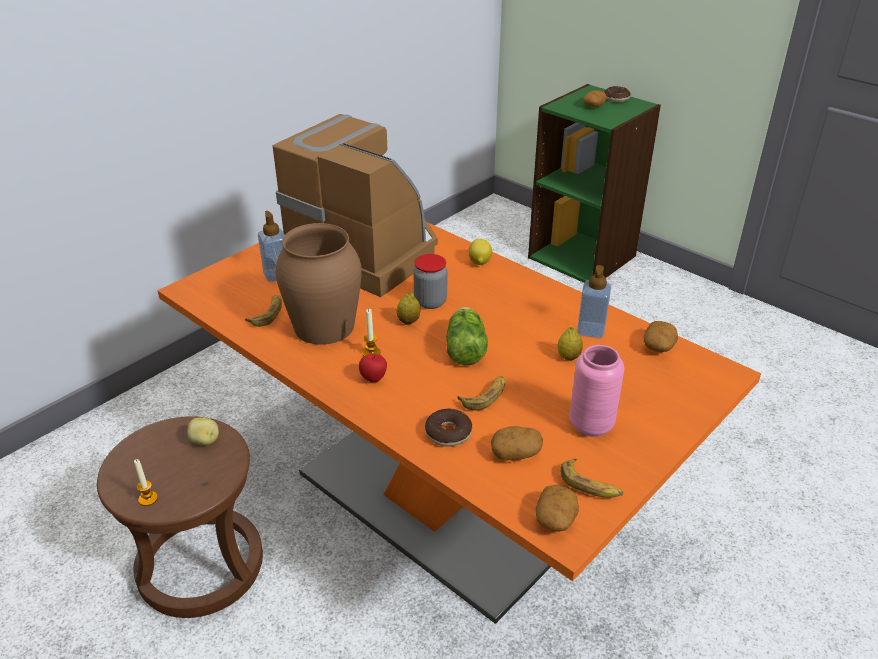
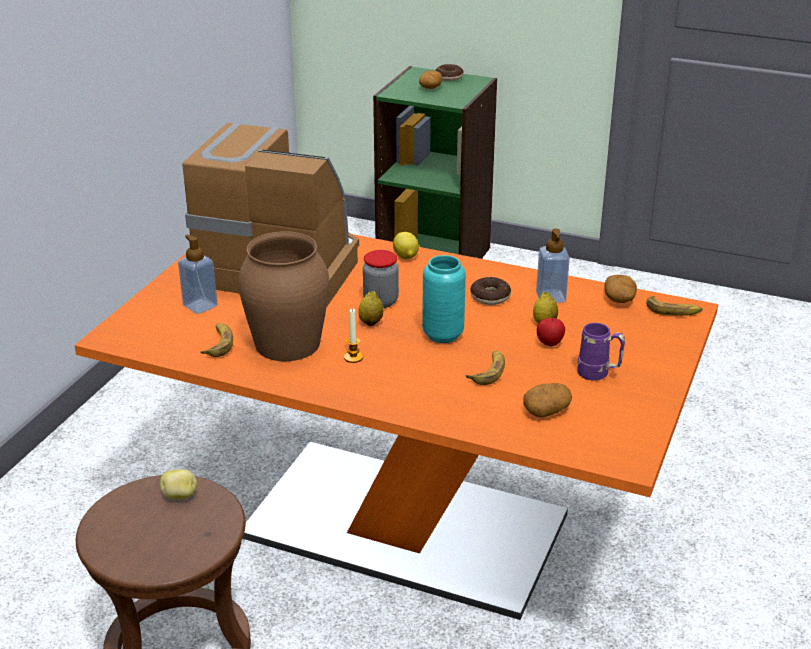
camera: 20 degrees left, 5 degrees down
(148, 499) = (155, 561): candle -> none
(374, 379) = (372, 379): apple -> apple (549, 344)
(448, 433) = (475, 408): donut -> donut (490, 297)
(465, 347) = (443, 335): lettuce -> turquoise vase
(555, 519) = (613, 452): potato -> none
(590, 485) = (626, 420): banana -> banana (673, 311)
(591, 425) = (598, 374): pink vase -> purple mug

